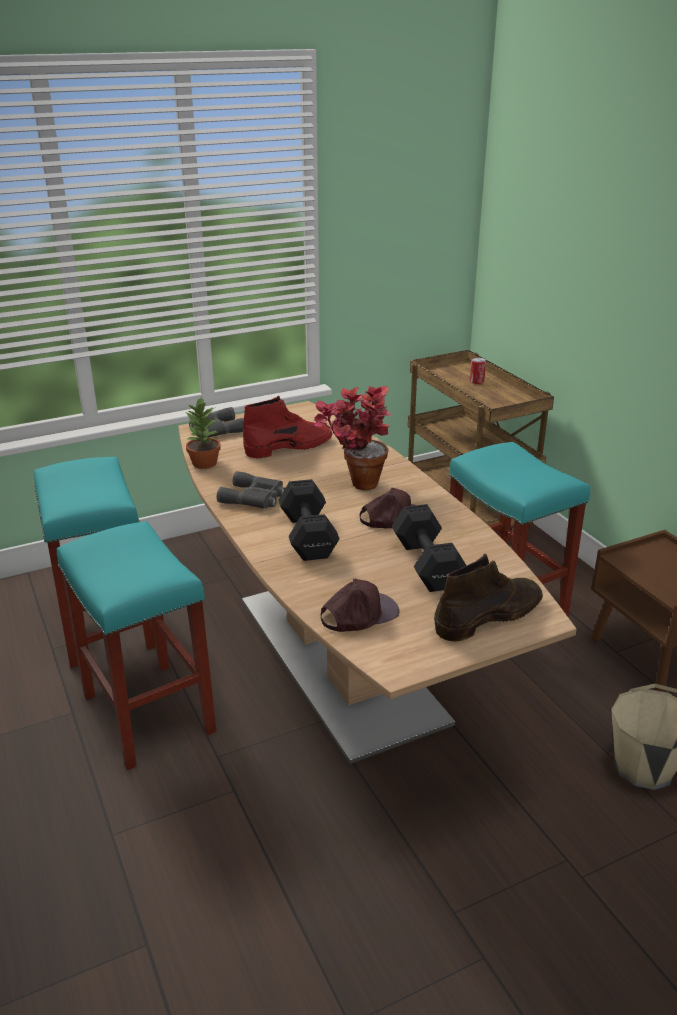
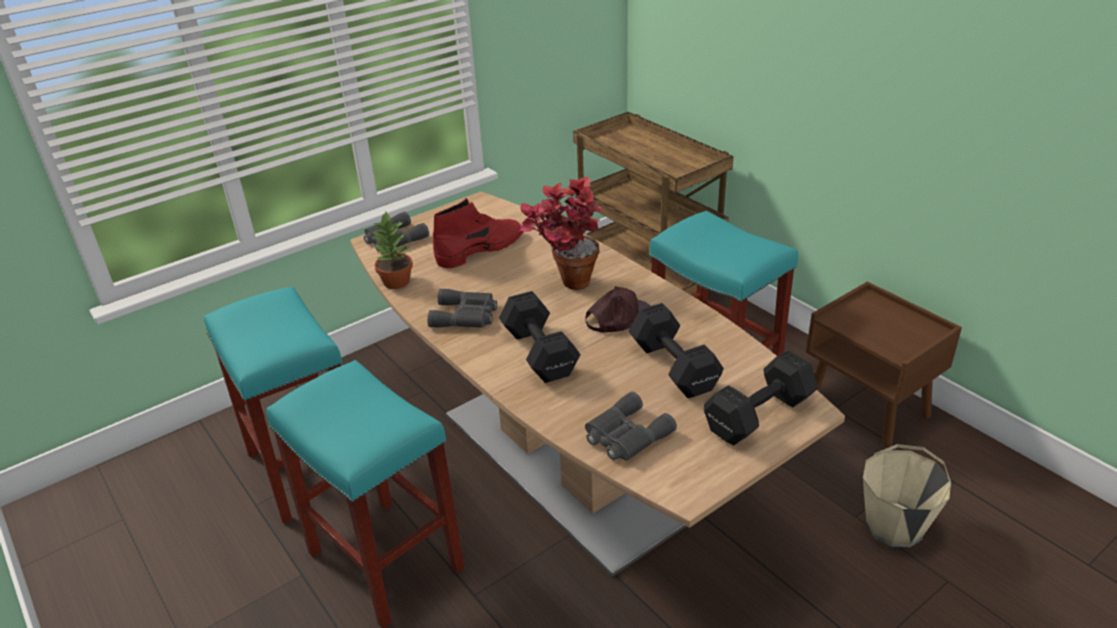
camera: 10 degrees left, 5 degrees up
(359, 614) = (625, 435): brown cap -> grey binoculars
(477, 381) = (646, 146): can -> none
(489, 615) = (756, 415): brown boot -> black dumbbell

